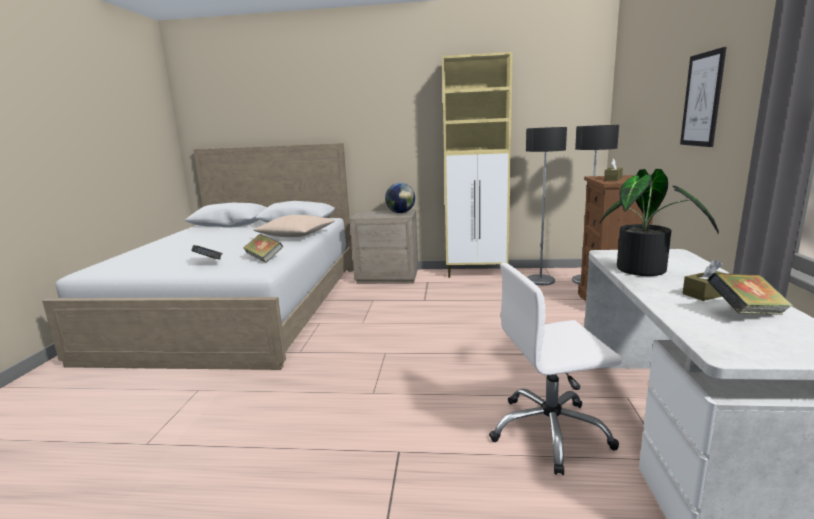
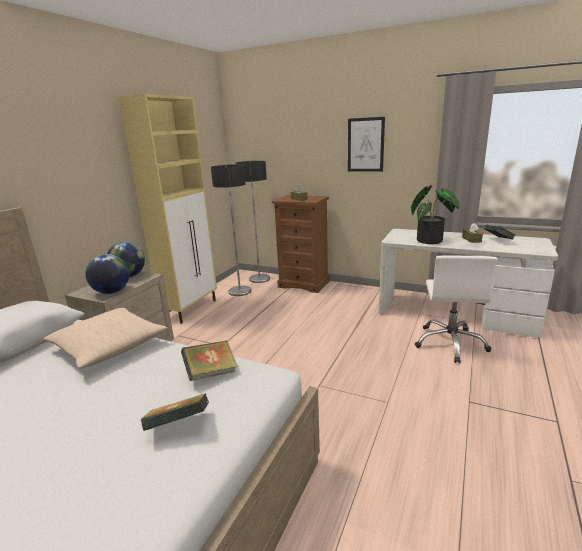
camera: 70 degrees left, 5 degrees up
(368, 216) = (112, 292): none -> globe

